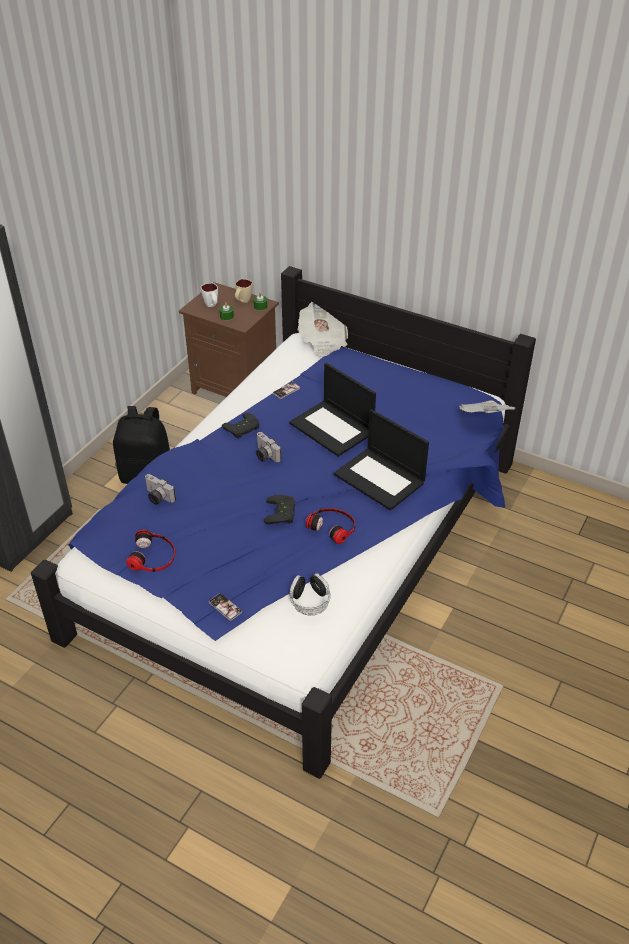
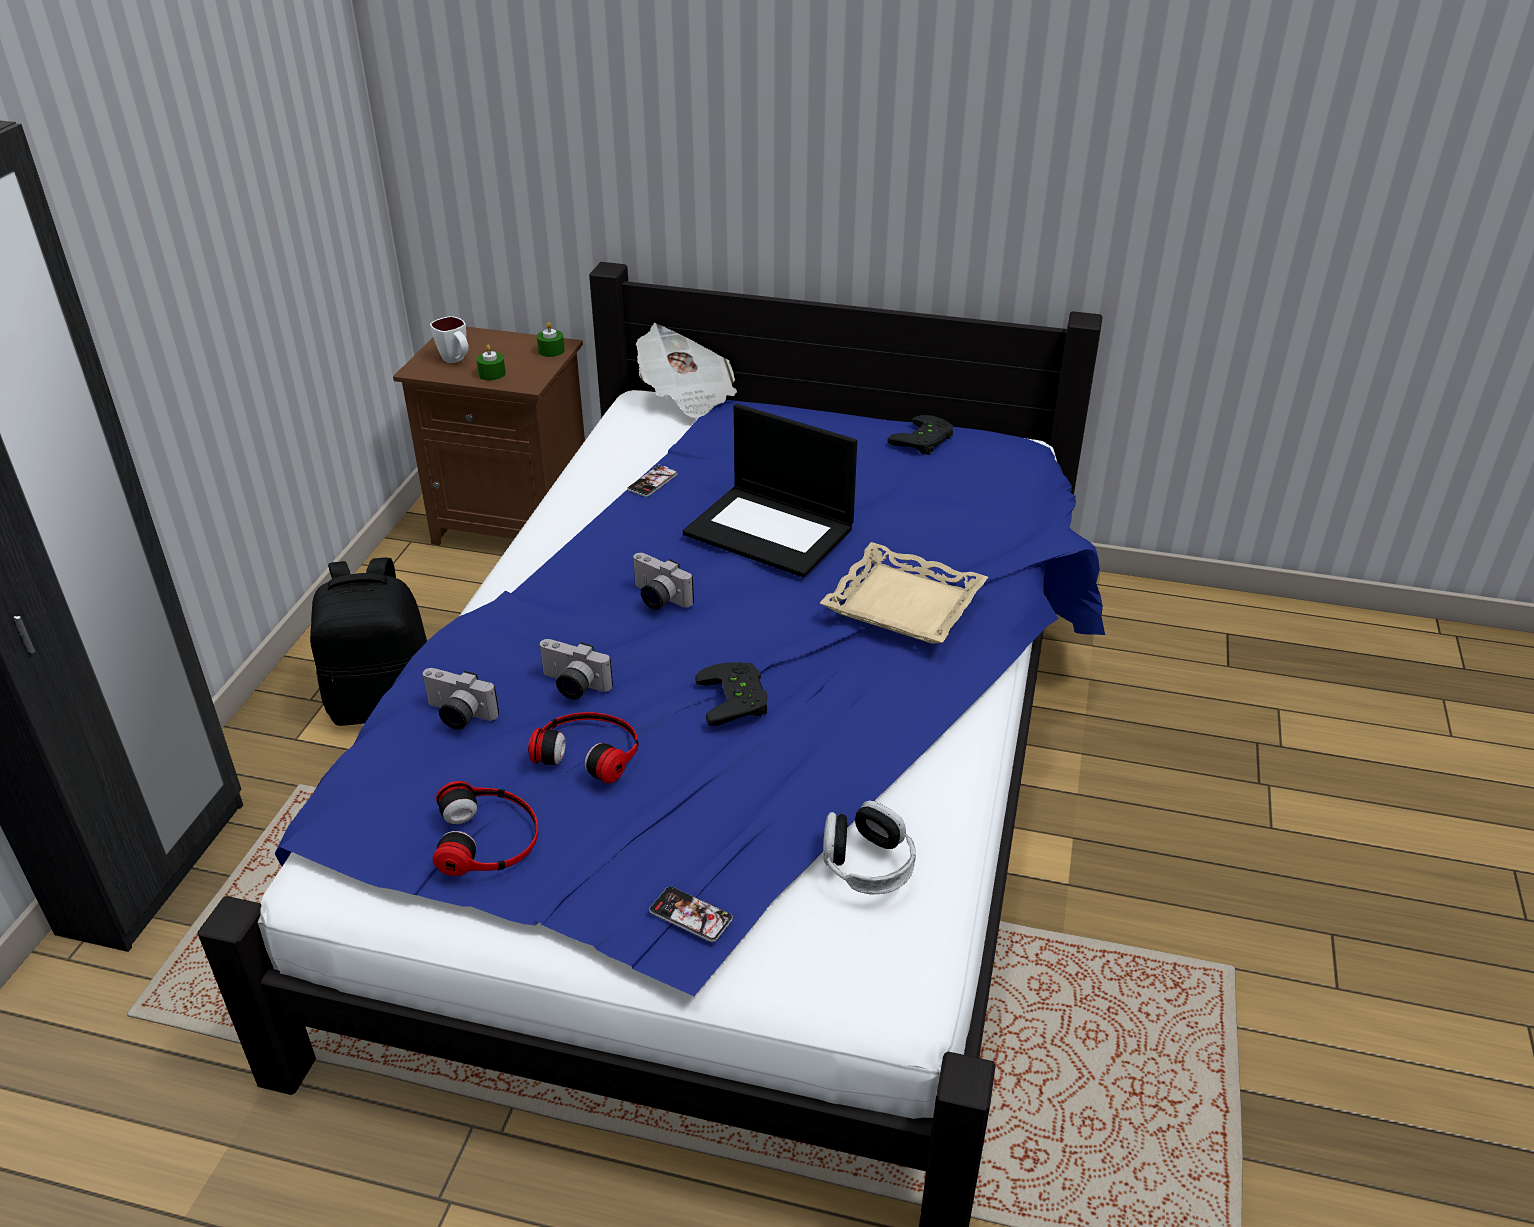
camera: 15 degrees left, 5 degrees down
(211, 493) = (572, 686): none -> camera
(242, 429) = (592, 560): black game controller -> black game controller (925, 441)
(243, 301) = (514, 347): beige mug -> none
(333, 526) = (851, 706): headphones -> headphones (589, 750)
(380, 479) = (904, 603): laptop -> beige tray
(484, 419) = (1041, 475): newspaper -> none

